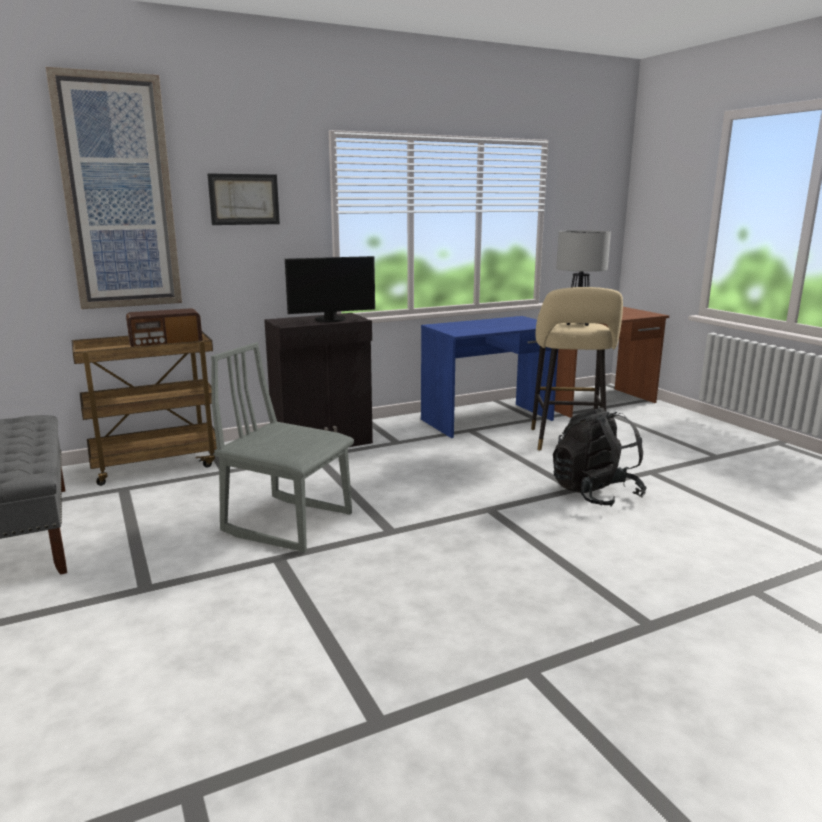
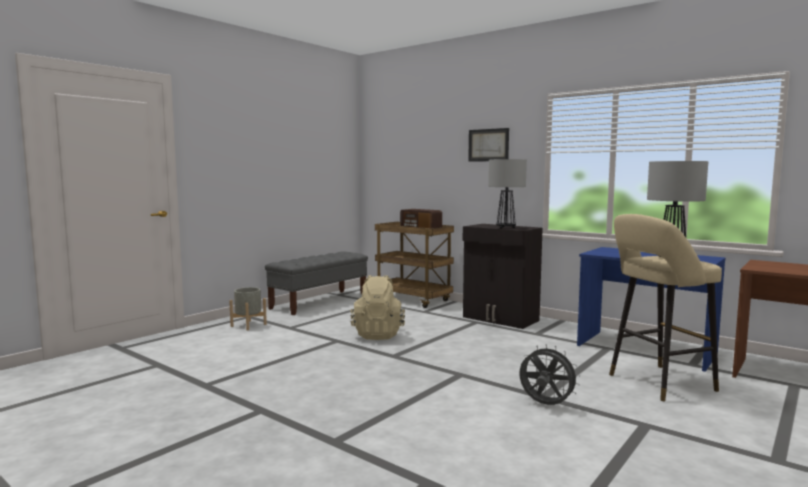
camera: 65 degrees right, 10 degrees down
(57, 633) = (248, 325): none -> grey planter
(118, 194) = (427, 144): picture -> none
(289, 522) = (378, 334): grey chair -> beige backpack
(331, 320) = (506, 227): monitor -> table lamp
(595, 494) = (545, 405): black backpack -> grey fan

